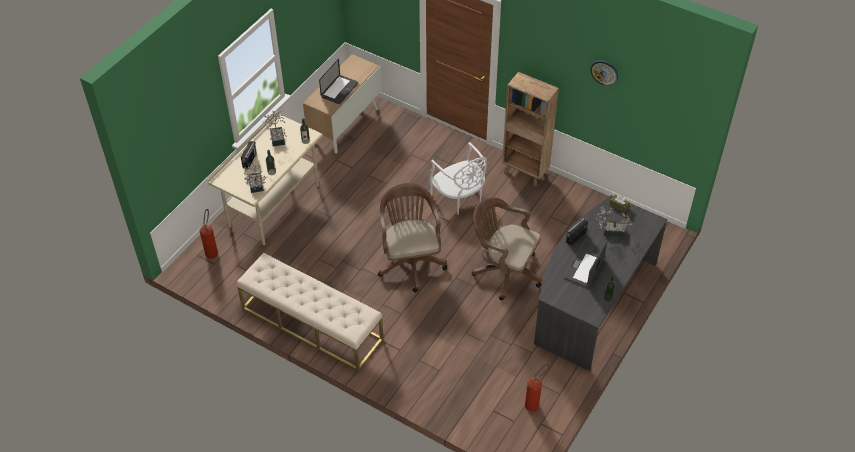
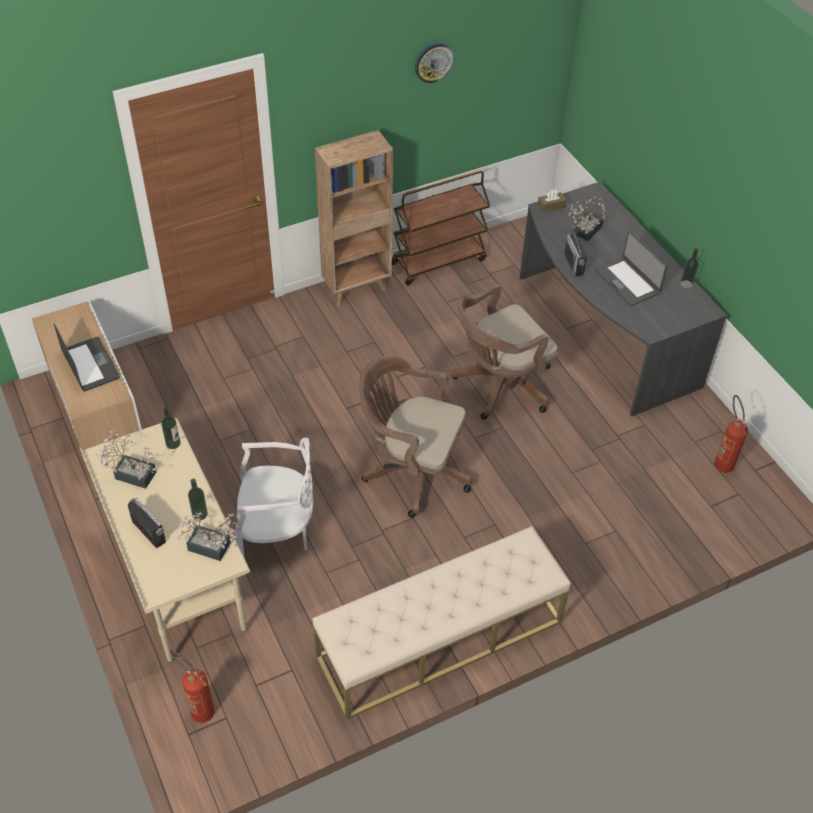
camera: 60 degrees left, 0 degrees up
(459, 198) = (344, 369): white chair -> white chair (277, 530)
(581, 197) = (438, 261): none -> brown cart

